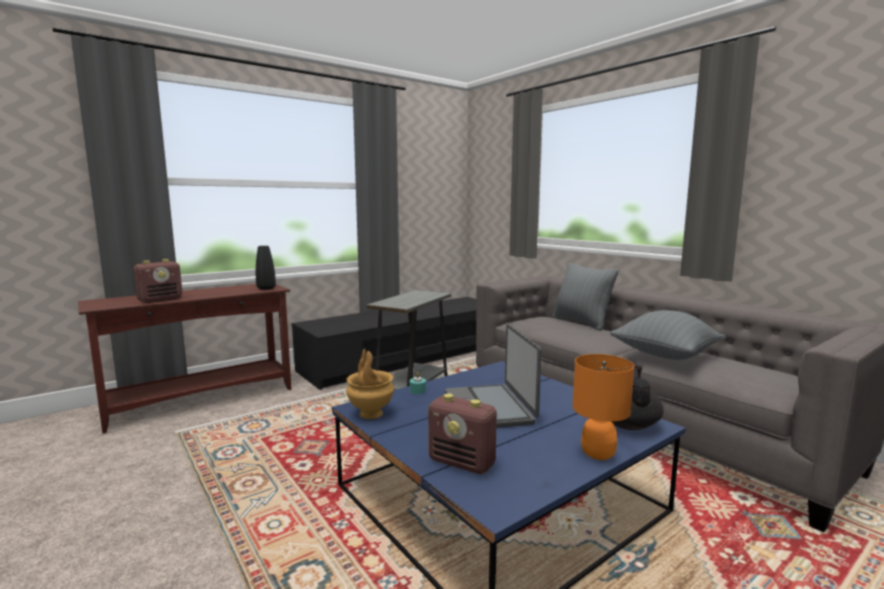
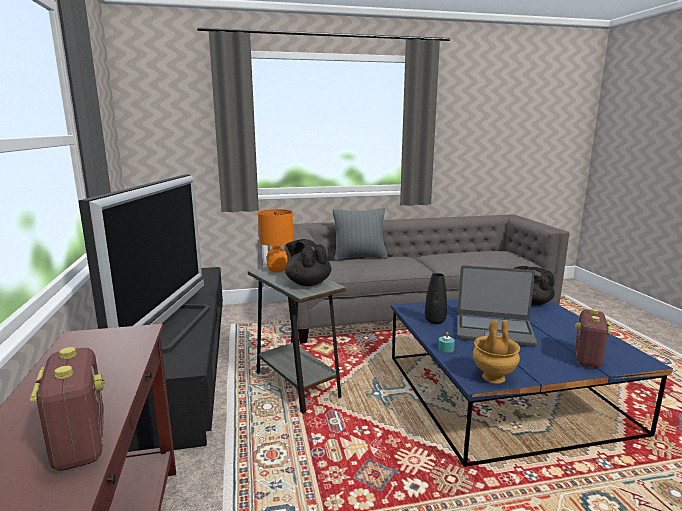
camera: 65 degrees left, 5 degrees up
(266, 288) = (128, 338): black vase -> black vase (435, 321)
(375, 318) = (170, 327): none -> television
(402, 301) = (308, 283): none -> black teapot
(462, 463) = (588, 359): radio -> radio turned 150 degrees clockwise
(598, 454) = (572, 320): orange table lamp -> orange table lamp (277, 270)
(665, 356) = (459, 261): grey pillow -> none

